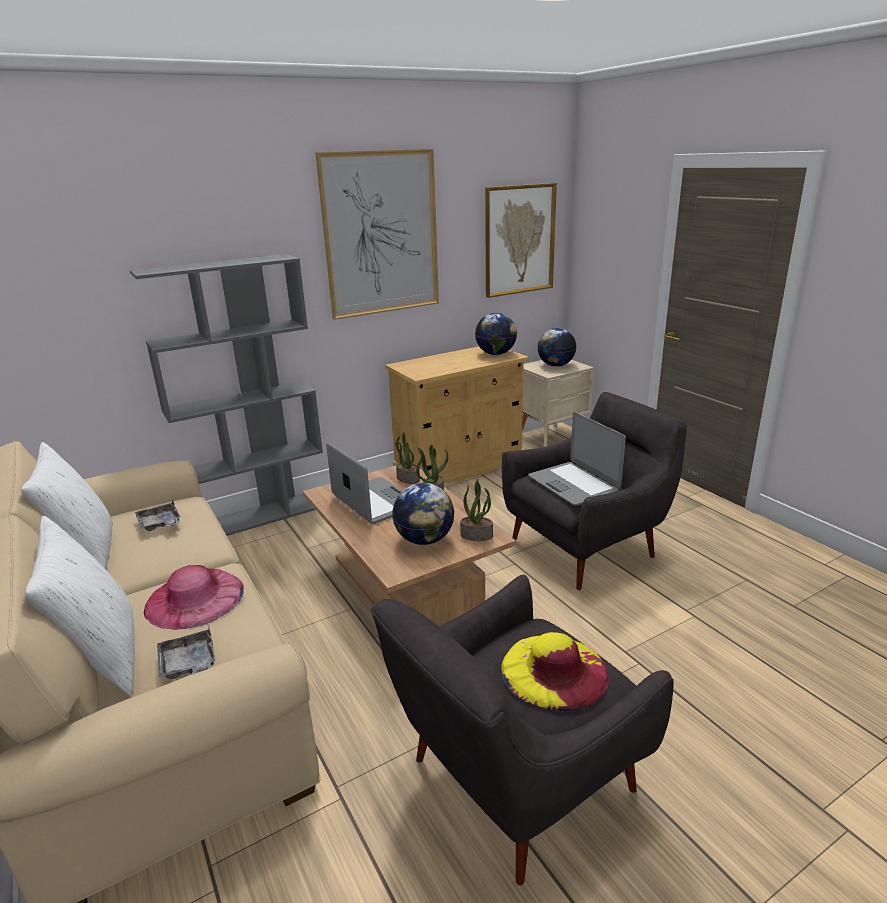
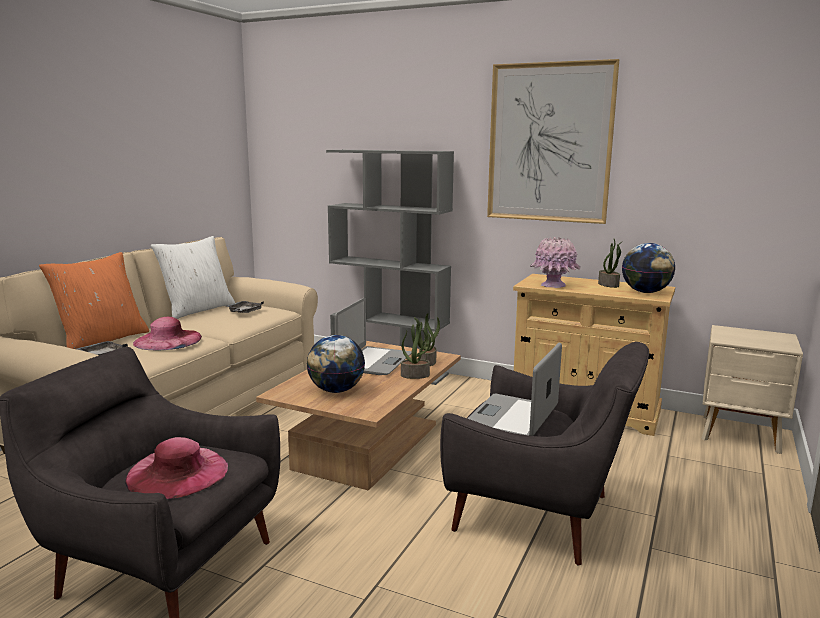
camera: 55 degrees right, 10 degrees down
(104, 655) = (102, 340): white pillow -> orange pillow
(436, 370) = (554, 285): none -> pink vase
(477, 535) = (366, 406): potted plant -> potted plant (609, 285)
(519, 240) = (738, 168): picture -> none
(554, 670) = (177, 472): yellow hat -> pink hat
(556, 365) = (757, 338): globe -> none

